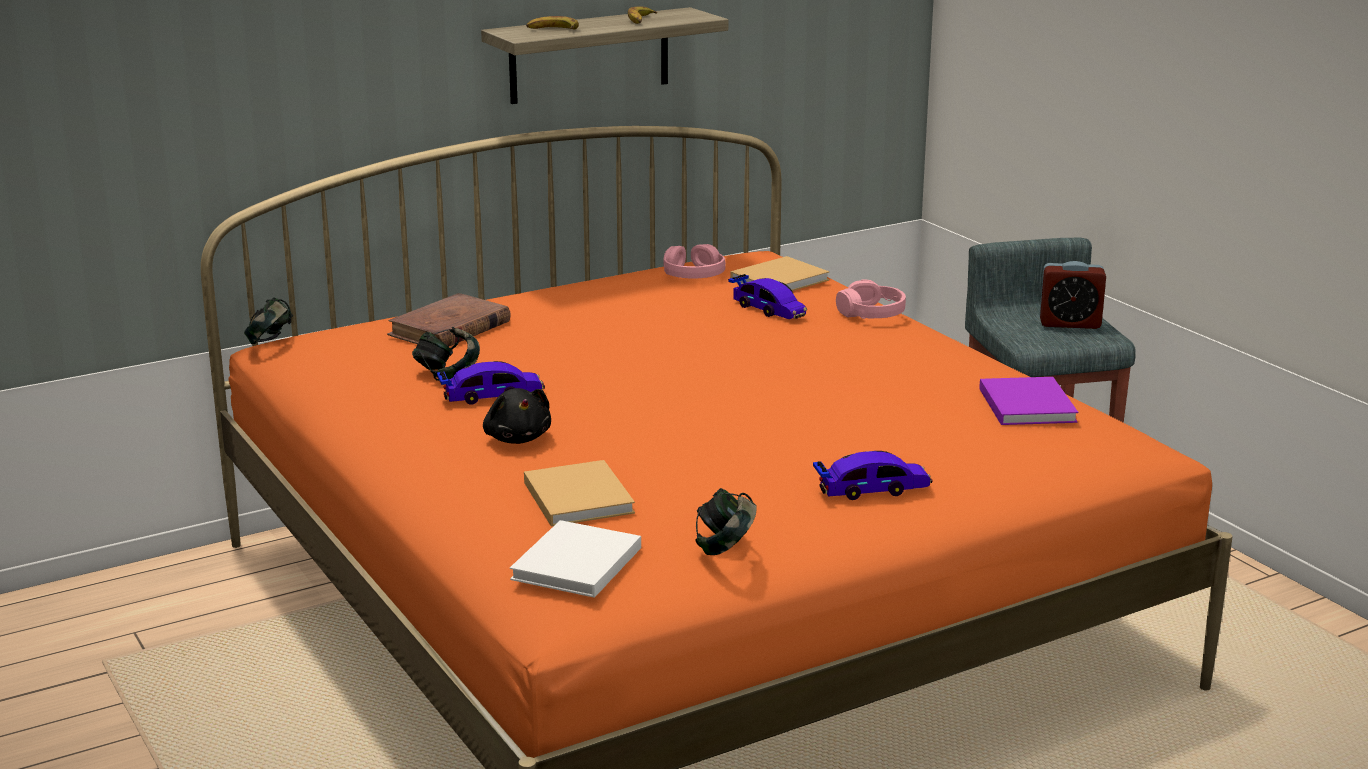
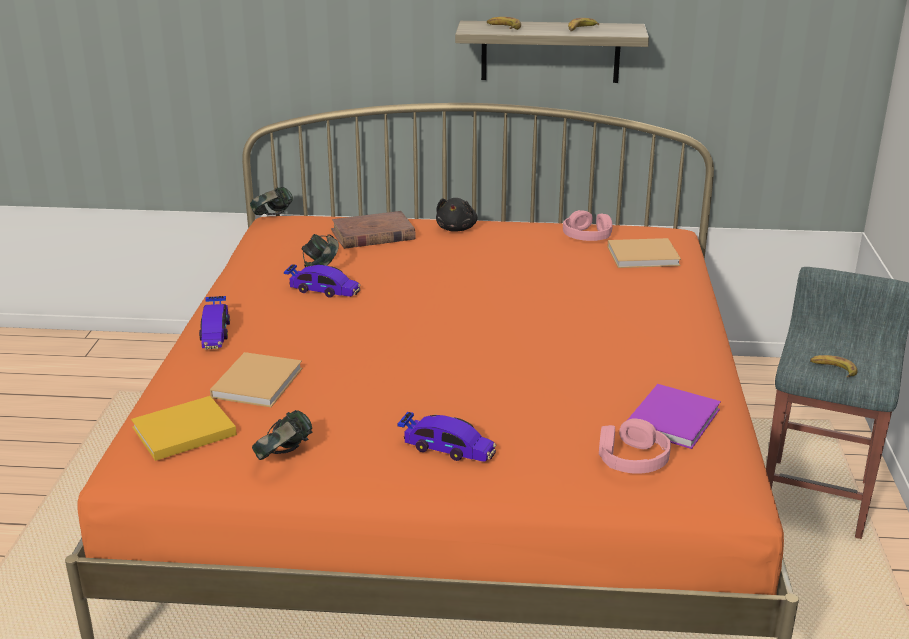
camera: 35 degrees right, 5 degrees up
(517, 438) = (292, 326): black plush toy -> black plush toy (457, 228)
(575, 565) = (181, 432): white book -> yellow book
(768, 309) = (598, 277): toy car -> toy car (215, 332)
(871, 313) = (671, 302): pink headphones -> pink headphones (632, 458)
(1061, 340) = (833, 369): none -> banana
(1069, 323) = (860, 357): alarm clock -> none

